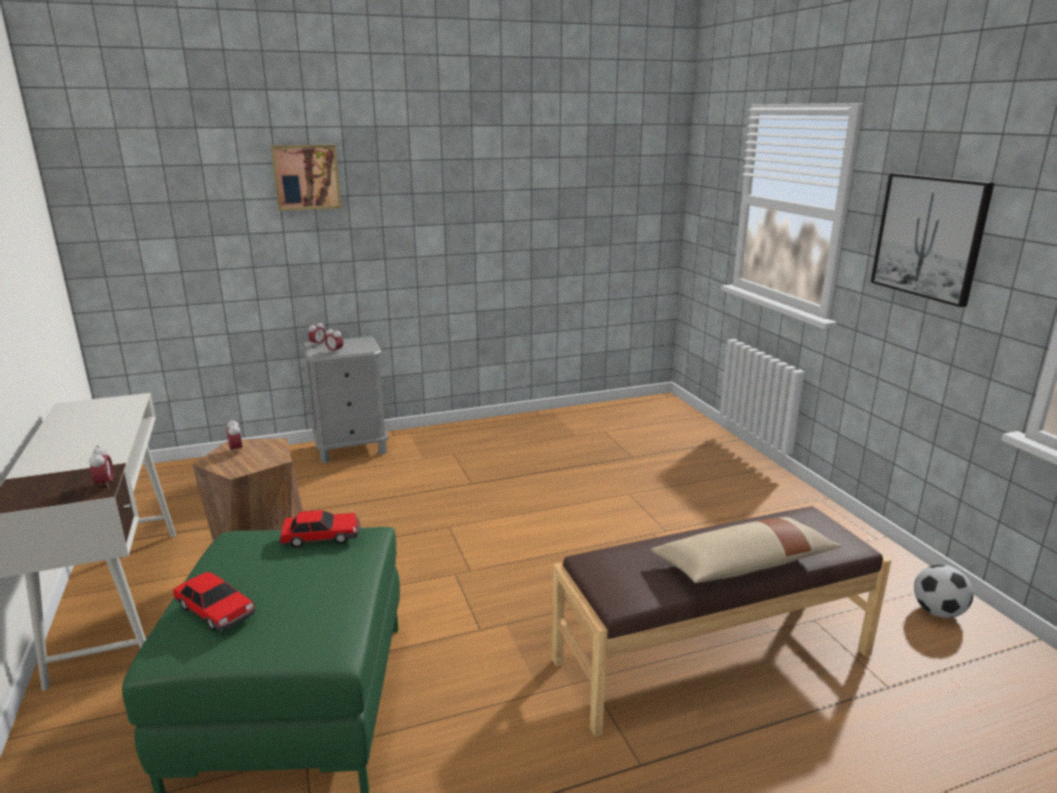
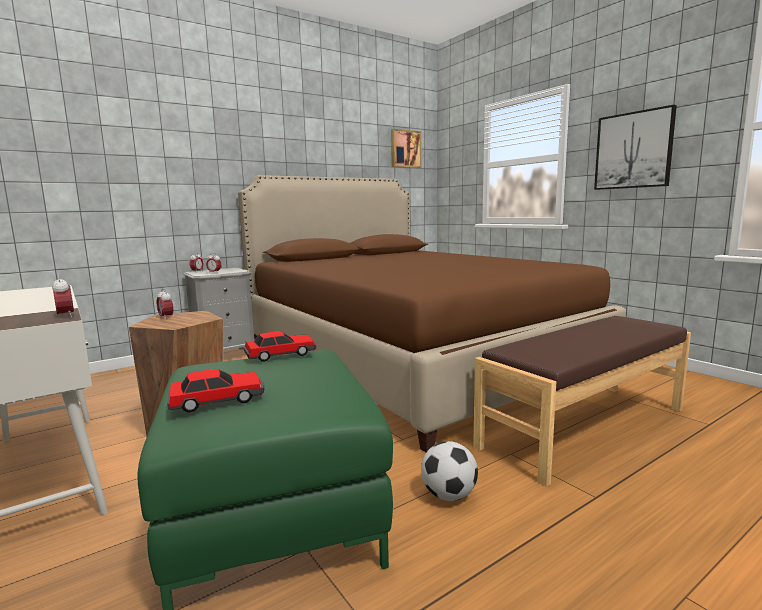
camera: 15 degrees left, 10 degrees down
(216, 610) = (218, 400): toy car -> toy car turned 45 degrees counterclockwise
(306, 177) = (186, 142): picture -> picture (405, 149)
(571, 491) = (410, 359): none -> brown bed
(743, 565) = (611, 339): beige pillow -> none
(937, 612) = (696, 385): football -> football (449, 495)

